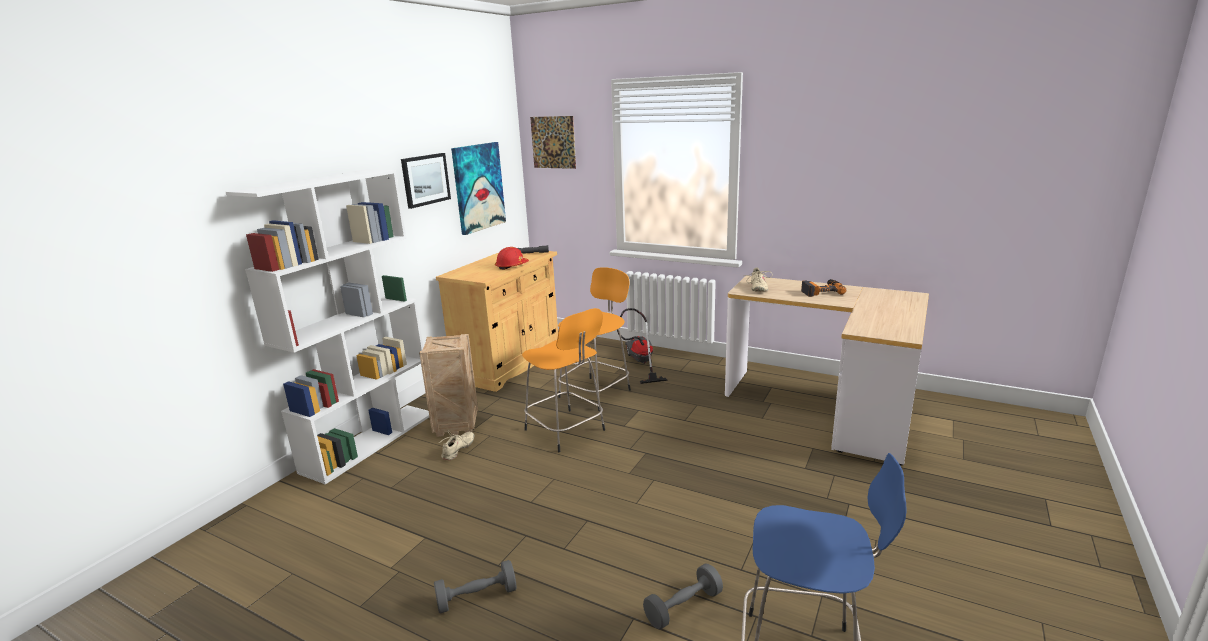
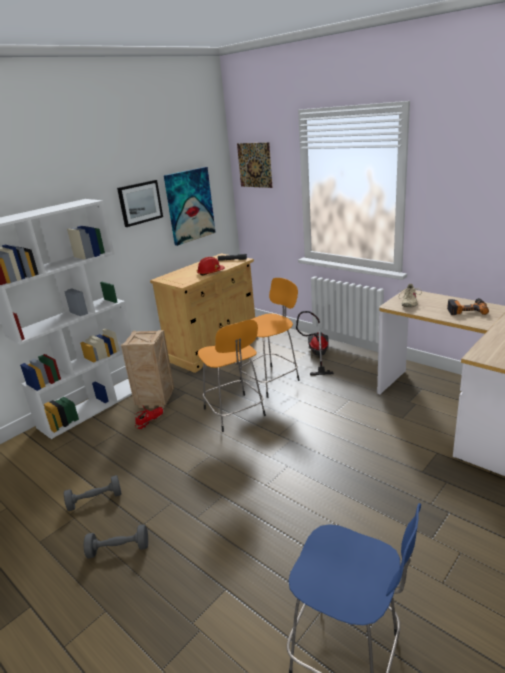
camera: 15 degrees right, 5 degrees up
(458, 449) = (150, 421): beige shoe -> red shoe
(683, 607) = (268, 586): grey dumbbell -> grey dumbbell (95, 500)

